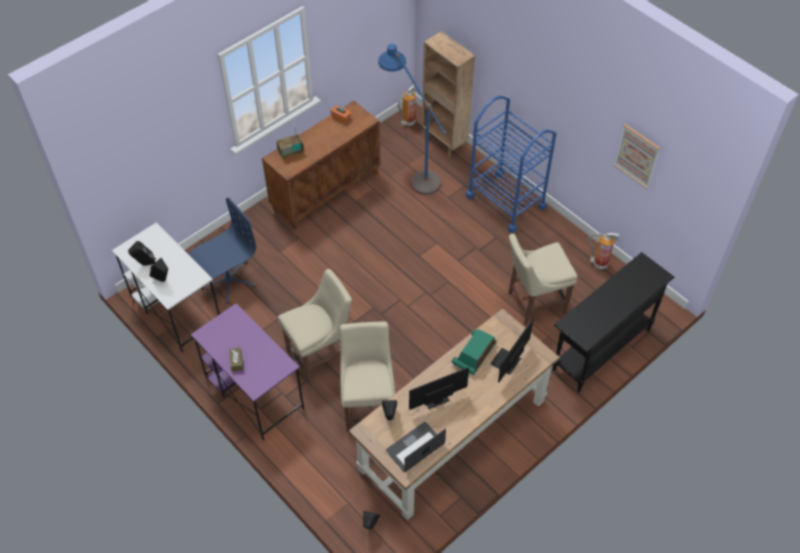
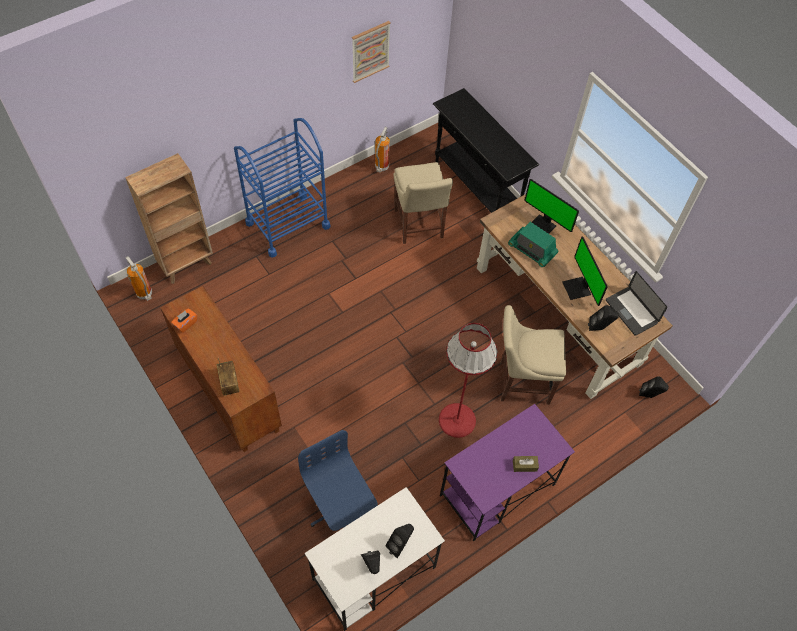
camera: 85 degrees left, 5 degrees up
(320, 355) = (457, 420): beige chair -> red floor lamp
(412, 170) = (220, 301): blue floor lamp -> none

